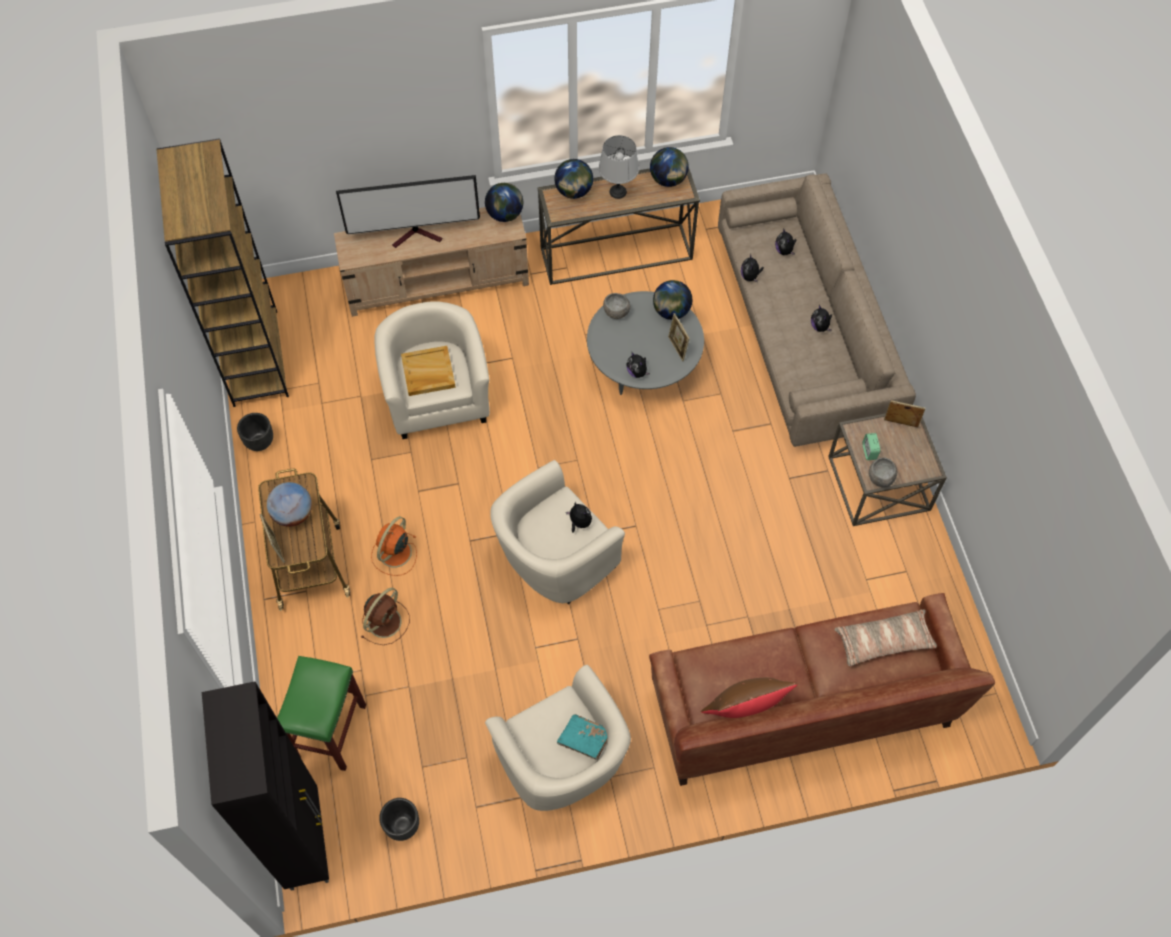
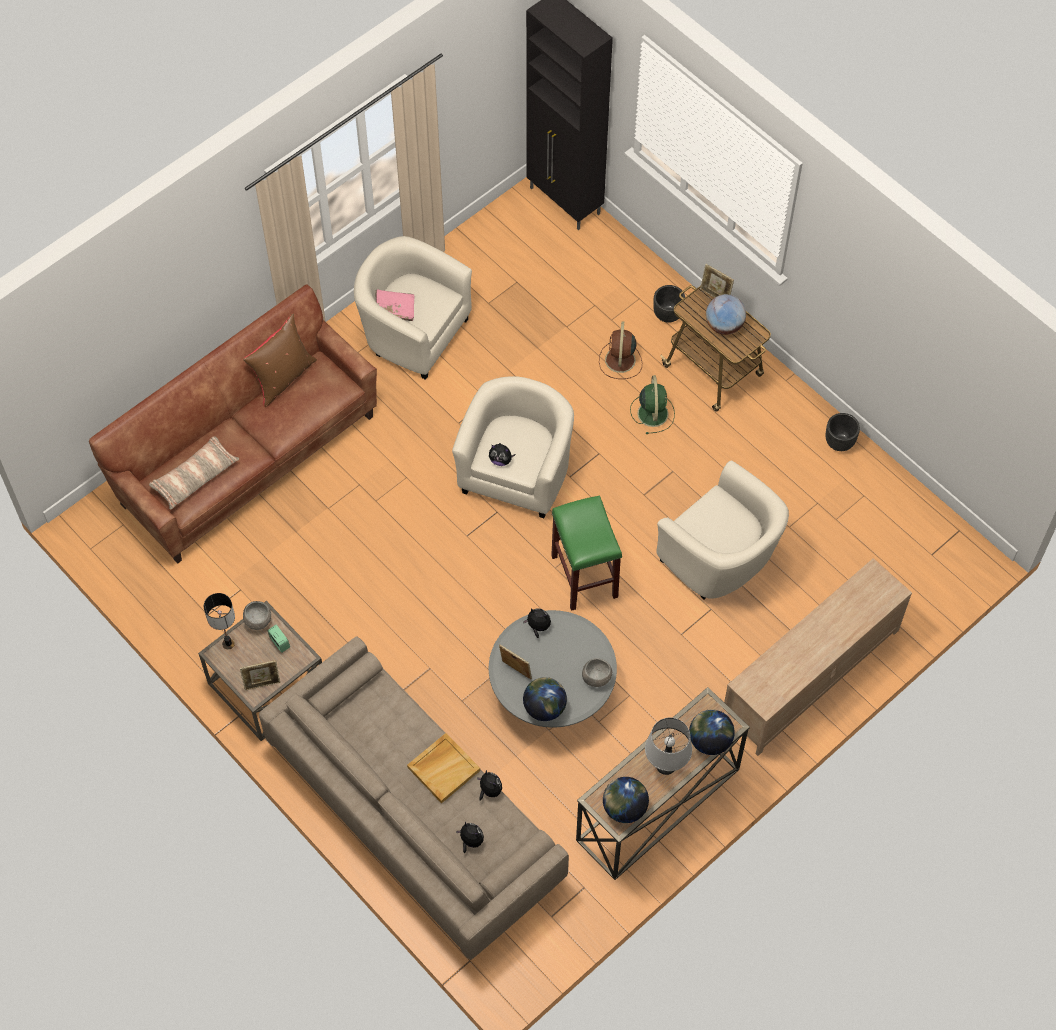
camera: 150 degrees right, 0 degrees up
(255, 357) = (912, 513): brown bookcase -> none
(330, 733) = (600, 270): green stool -> green stool (583, 576)
(394, 554) = (652, 412): orange fan -> green fan
(403, 826) = (503, 241): black planter -> black planter (667, 315)
(418, 235) = (831, 631): television -> none
(428, 372) = (723, 522): beige tray -> beige tray (443, 768)
(505, 214) = (766, 699): globe -> none
(585, 739) = (395, 309): turquoise book -> pink book
(820, 327) = (390, 768): plush toy -> none
(916, 472) = (228, 644): none -> table lamp

